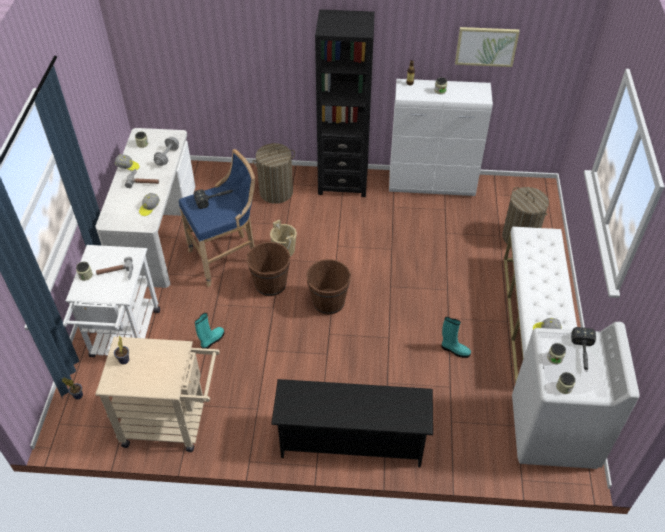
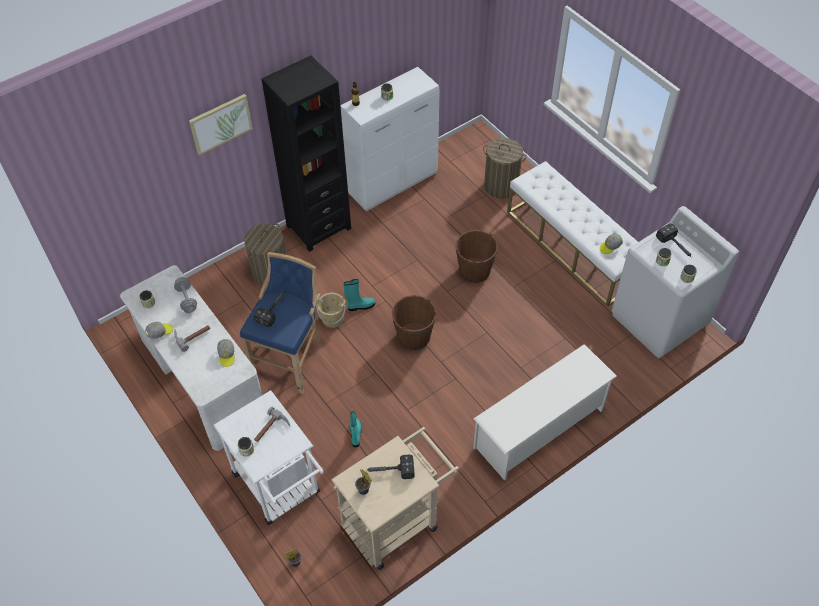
camera: 40 degrees left, 5 degrees up
(156, 361) = (389, 471): none -> hammer
(270, 284) = (353, 355): brown bucket -> brown bucket (474, 271)
(351, 440) = (539, 429): black shoe rack -> white shoe rack
(454, 350) = (541, 308): turquoise boot -> turquoise boot (360, 306)
(486, 46) = (408, 37): picture -> picture (220, 123)

